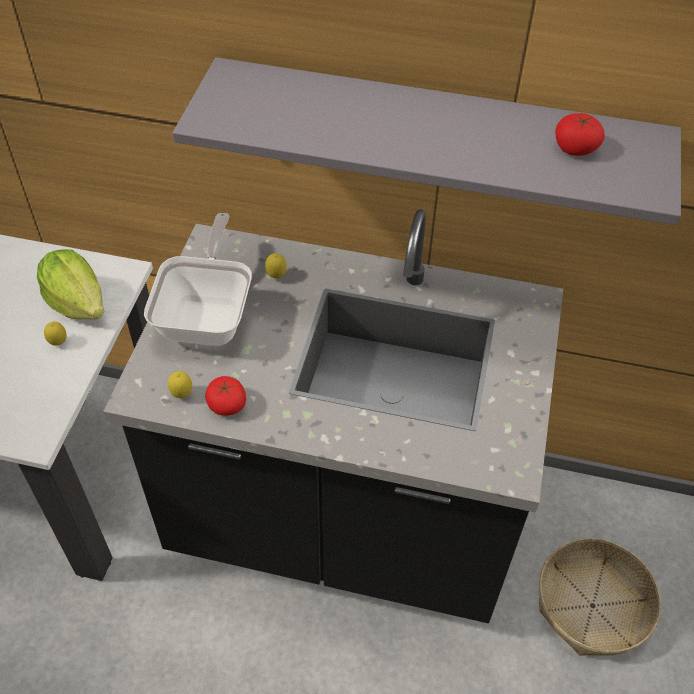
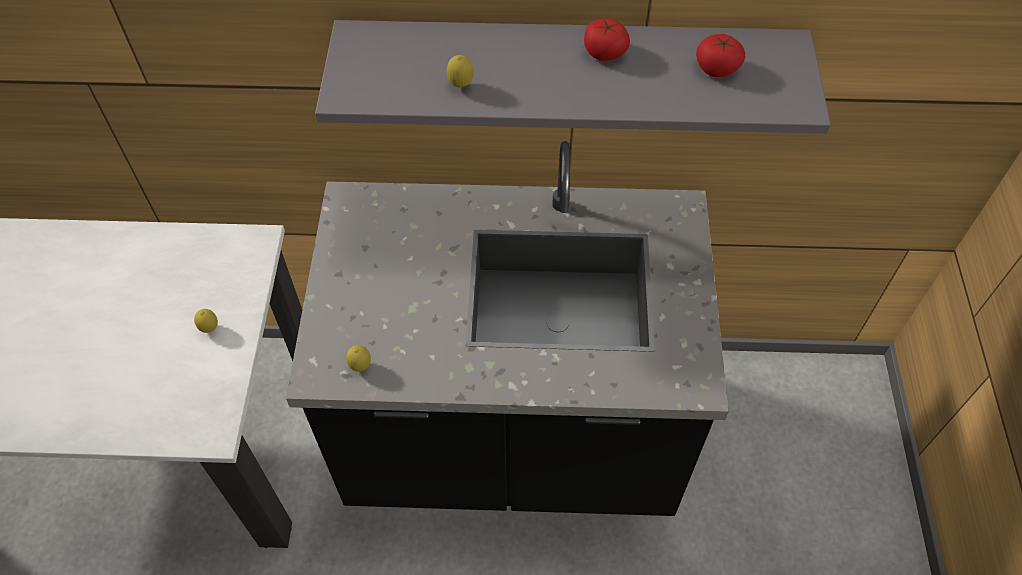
camera: 10 degrees left, 5 degrees up
(77, 303) = (218, 282): lettuce -> none
(208, 315) = (365, 278): frying pan -> none
(227, 405) = (408, 369): tomato -> tomato (604, 52)
(276, 276) = (423, 225): lemon -> lemon (461, 86)
(592, 605) = (763, 477): basket -> none

